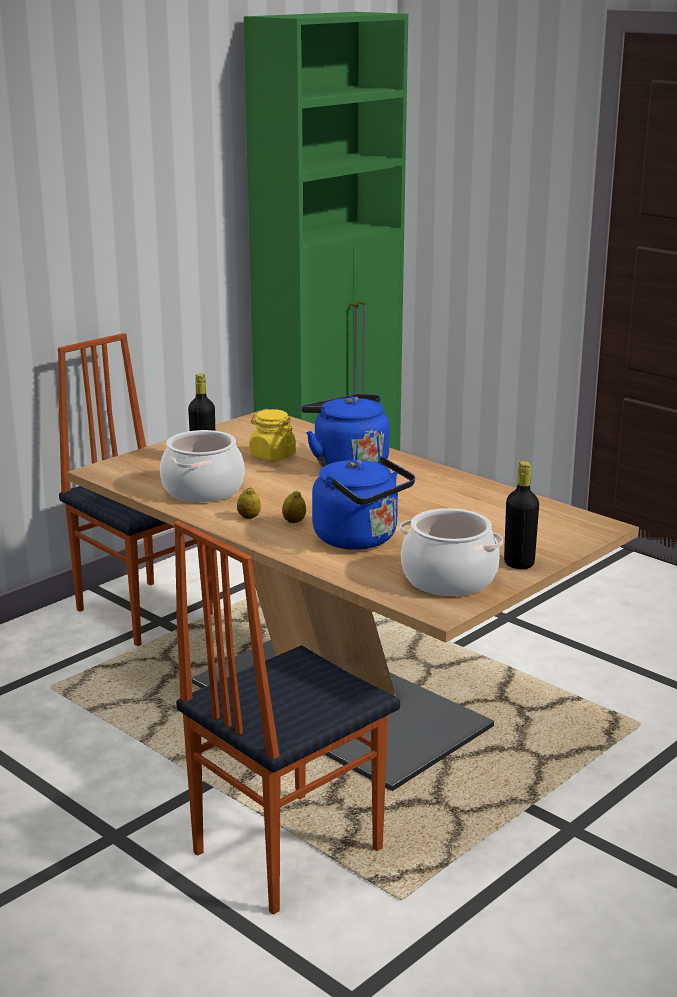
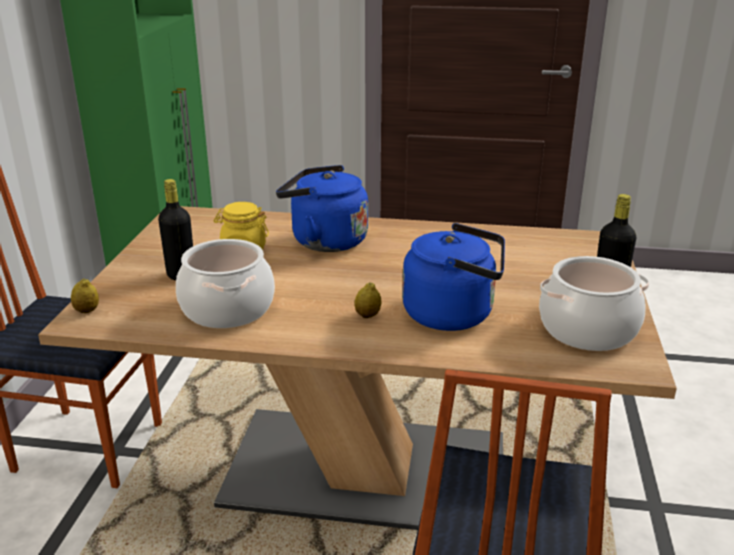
camera: 35 degrees left, 5 degrees up
(249, 517) = (319, 325): lemon -> lemon (87, 311)

